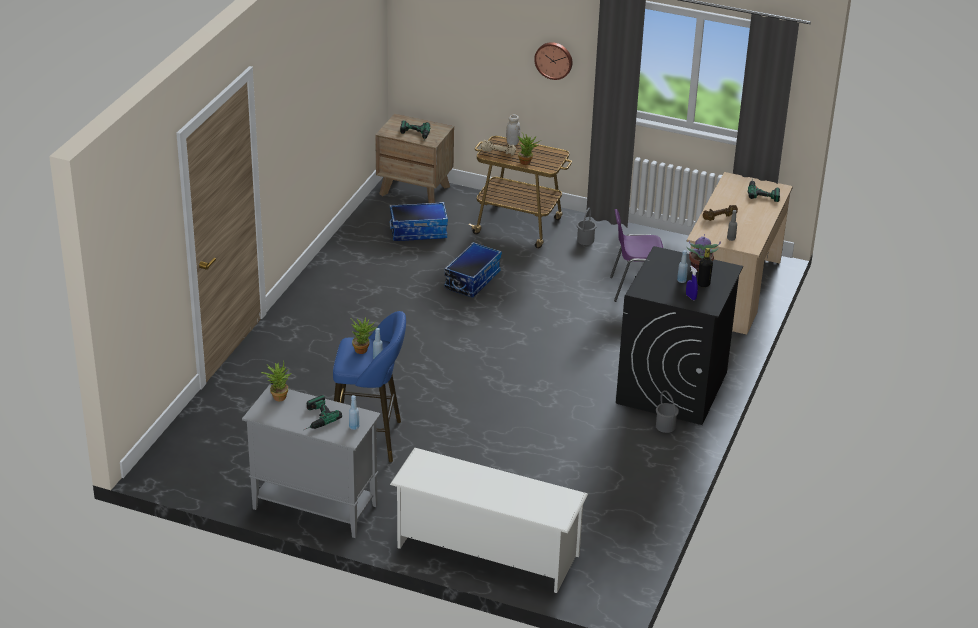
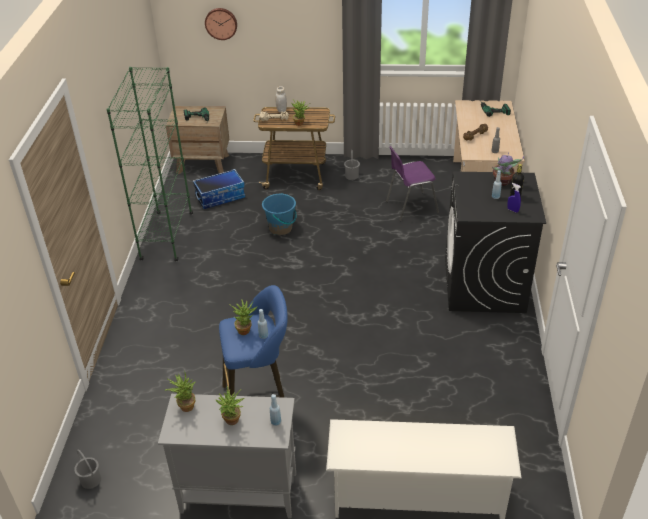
camera: 15 degrees left, 5 degrees up
(314, 418) = (232, 422): power drill -> potted plant
(340, 261) = (167, 236): none -> green bookcase
(472, 280) = (281, 228): storage box -> blue bucket
(554, 60) = (303, 35): wall clock -> wall clock (221, 23)
(665, 426) = (499, 322): grey bucket -> grey bucket (91, 479)

